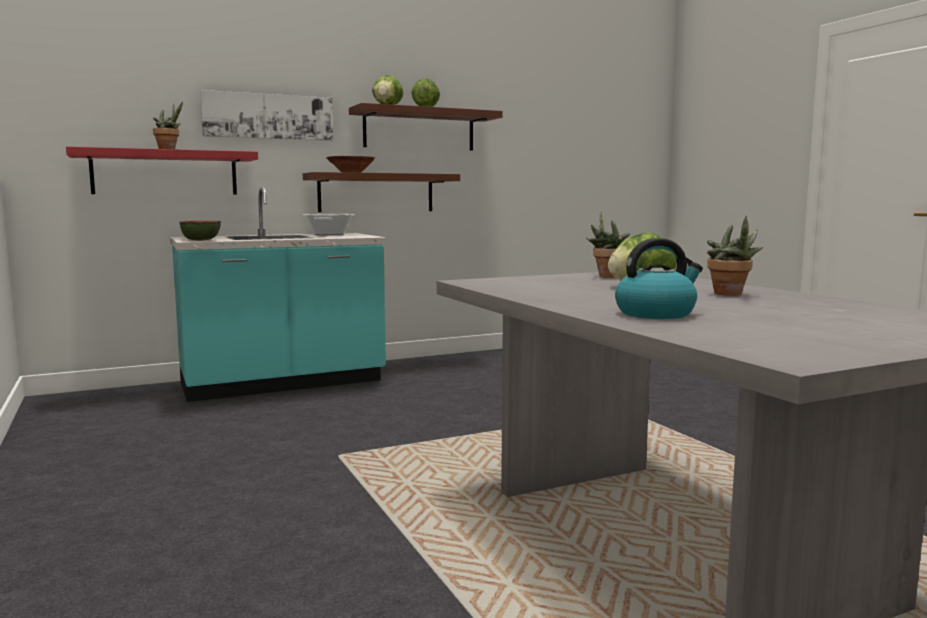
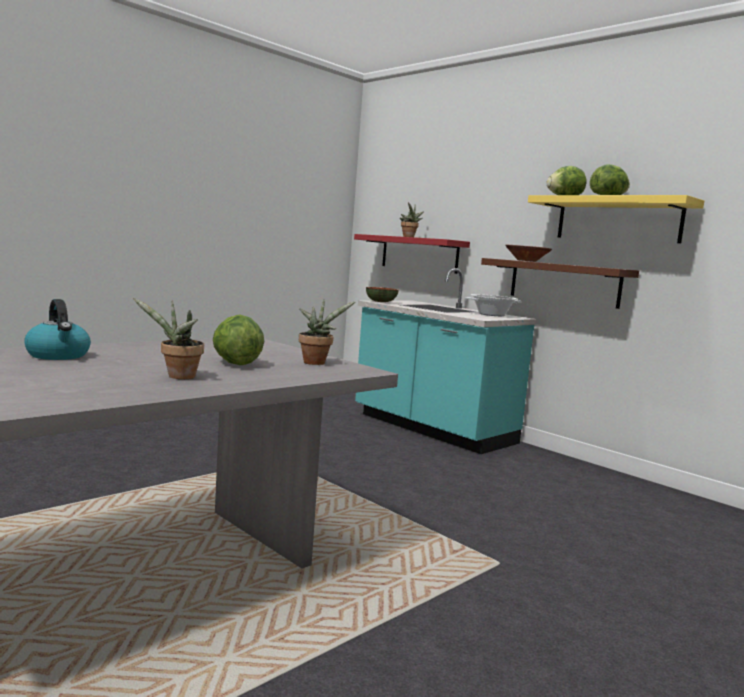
camera: 70 degrees right, 0 degrees up
(268, 116) = (486, 210): picture -> none
(419, 130) = (618, 220): brown shelf -> yellow shelf

